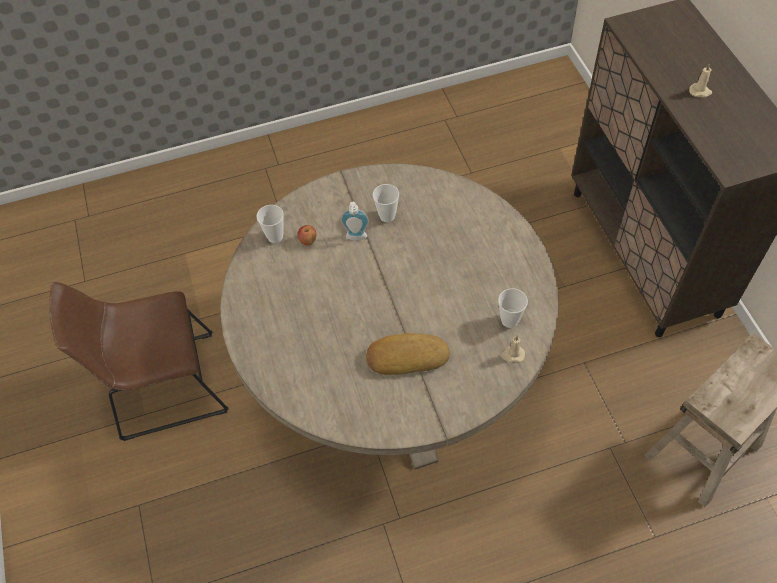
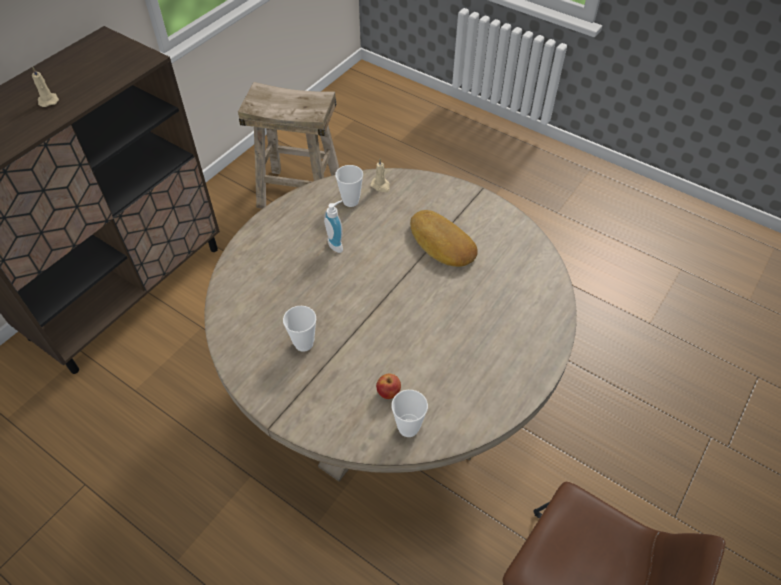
camera: 130 degrees left, 5 degrees down
(356, 238) = (352, 352): soap dispenser -> soap dispenser (337, 244)

